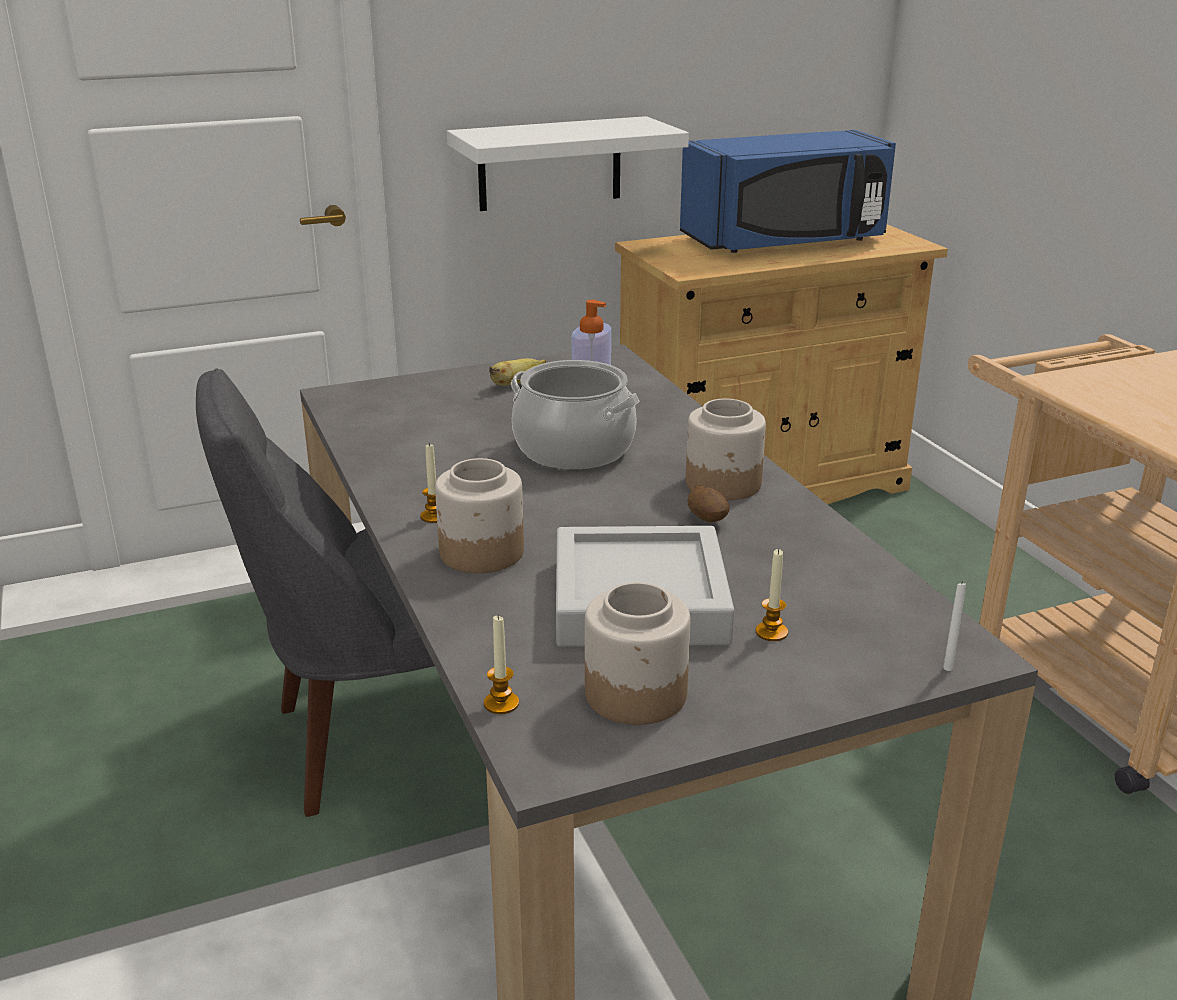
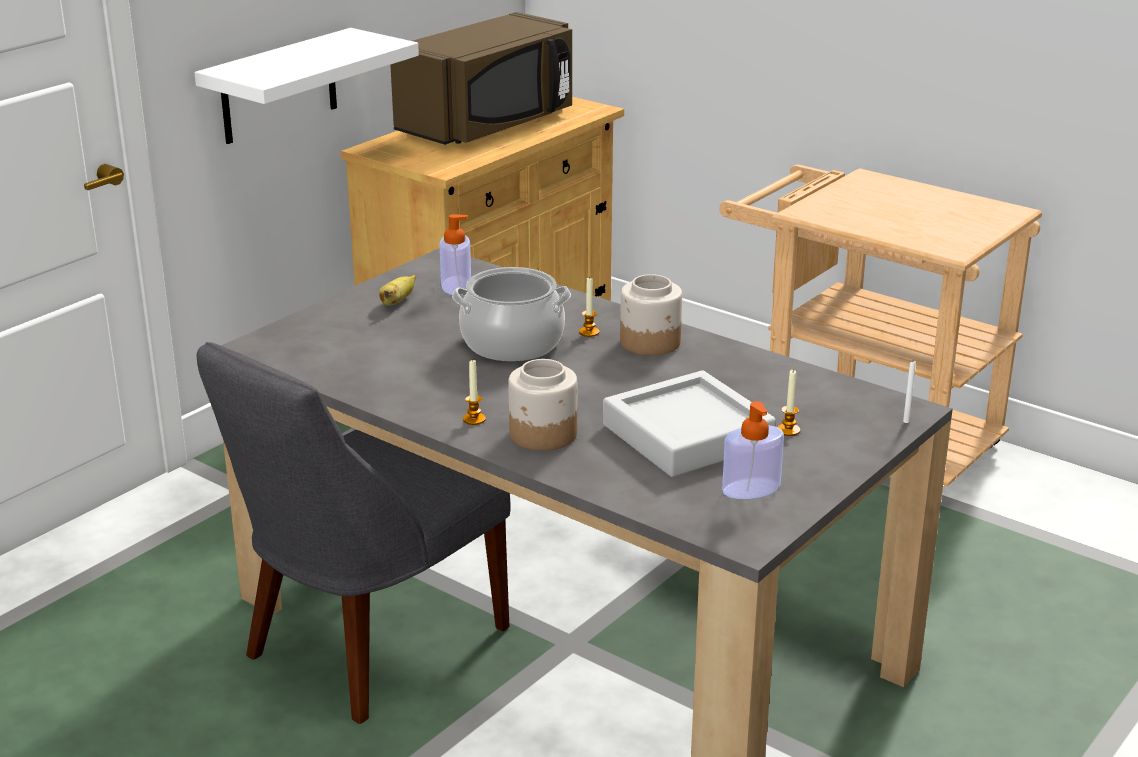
camera: 30 degrees left, 0 degrees up
(501, 703) = (678, 519): candle -> candle (589, 332)
(637, 693) = (751, 489): jar -> soap dispenser
(707, 520) = (669, 371): potato -> none
(786, 241) = (490, 124): blue microwave -> brown microwave

